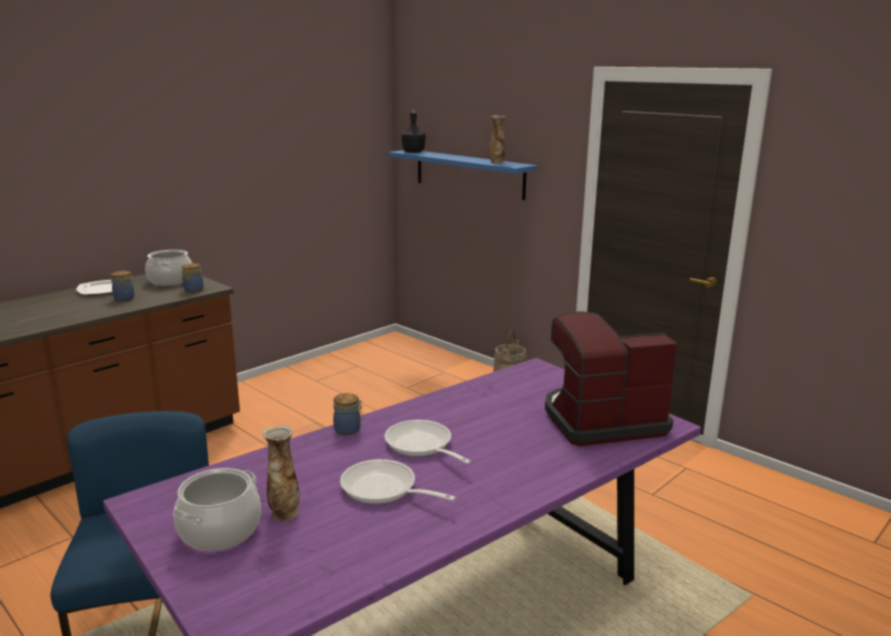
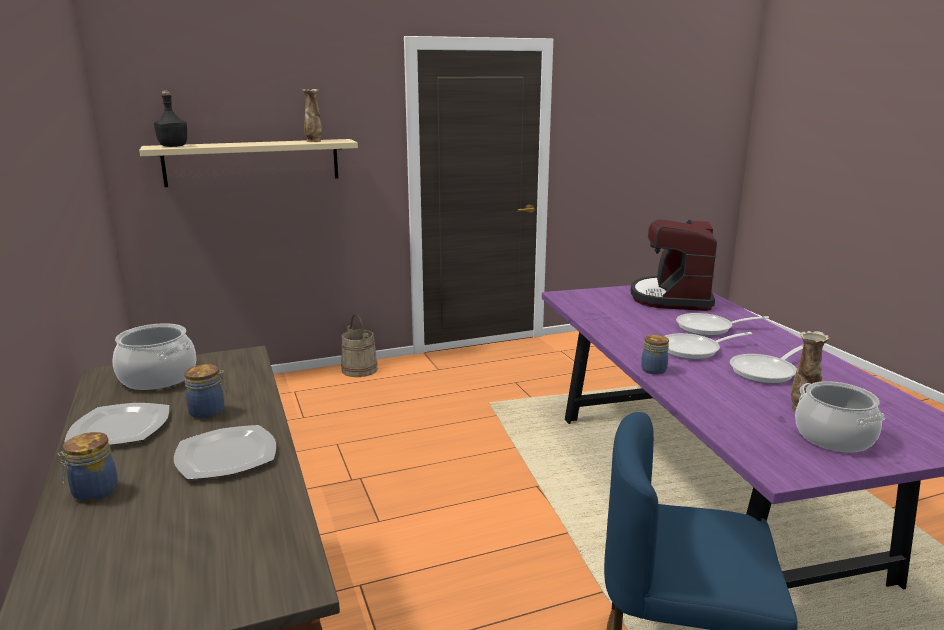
camera: 65 degrees left, 0 degrees up
(70, 313) = (227, 456): none -> plate
(193, 289) = (235, 366): jar -> jar (93, 492)
(469, 174) = (252, 162): blue shelf -> beige shelf
(505, 449) = (709, 328): none -> frying pan

